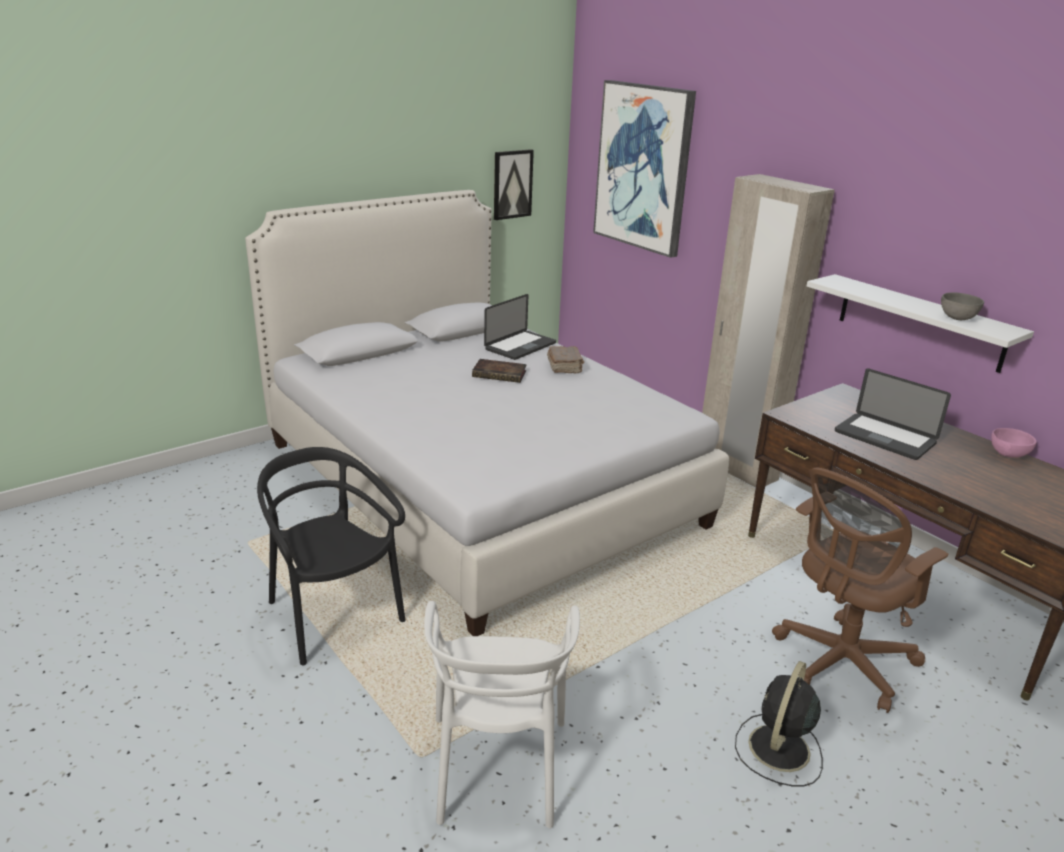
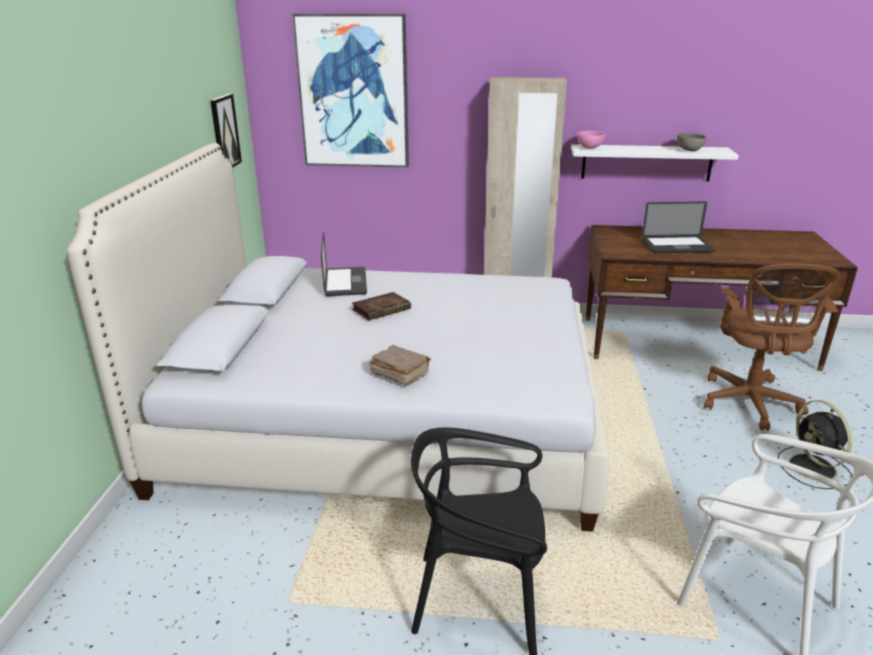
camera: 45 degrees left, 0 degrees up
(565, 367) = (411, 284): brown book -> brown book (399, 374)
(1007, 454) = (730, 232): pink bowl -> pink bowl (589, 147)

